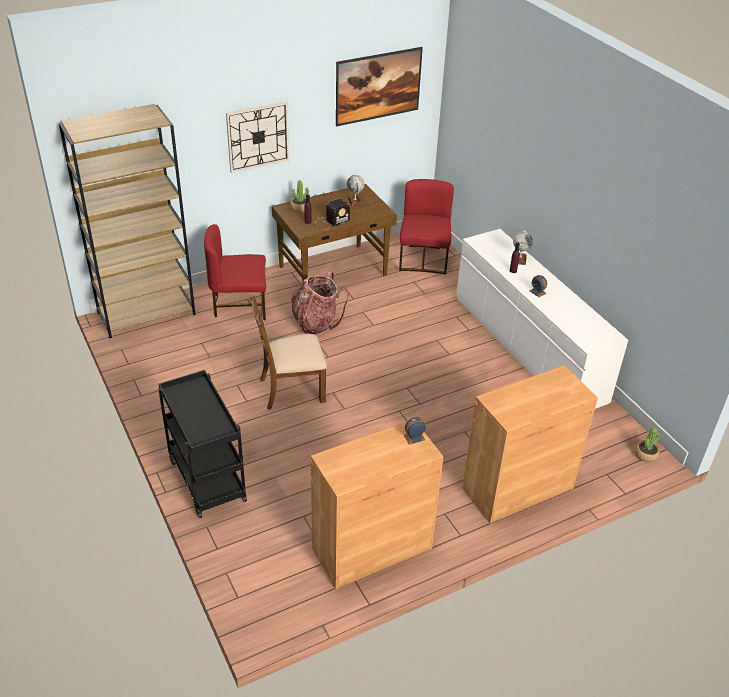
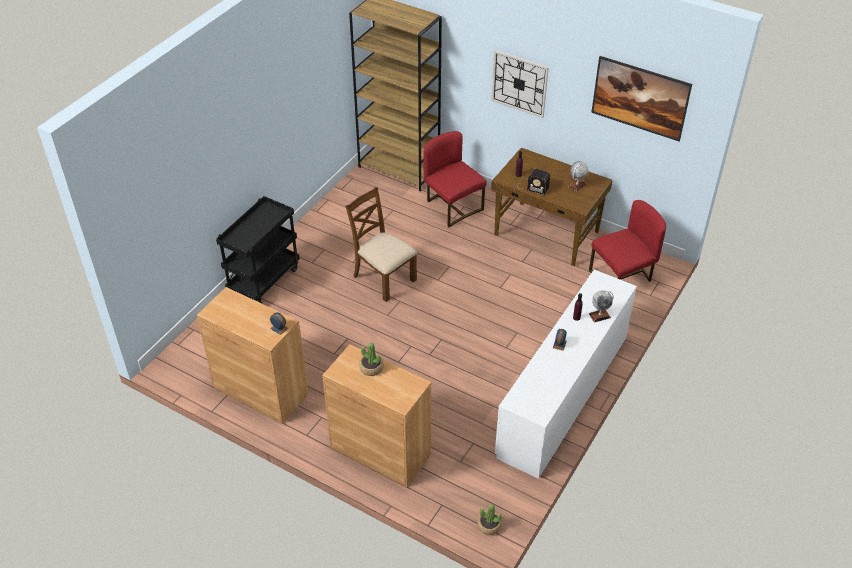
camera: 60 degrees right, 5 degrees up
(300, 207) = (533, 162): potted plant -> potted plant (371, 368)
(316, 322) = (471, 255): backpack -> none

